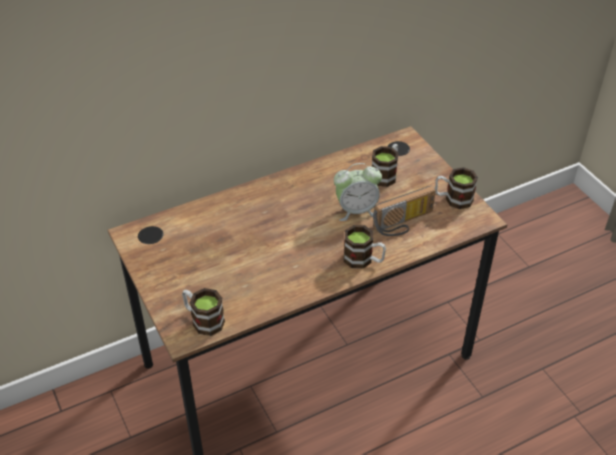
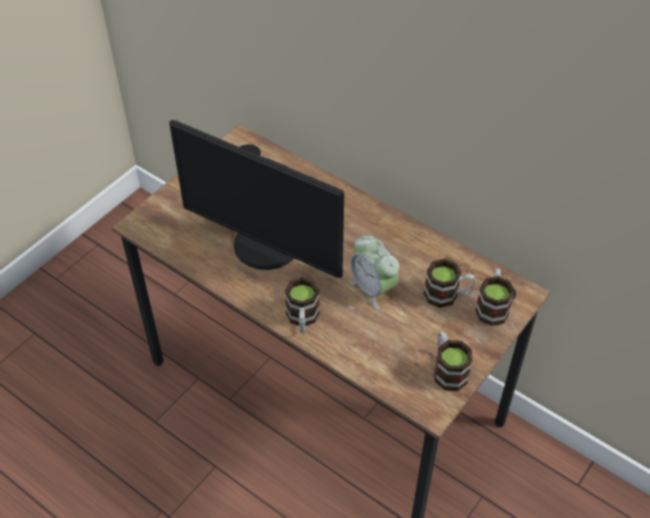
camera: 65 degrees right, 5 degrees up
(203, 320) = (163, 229): mug -> mug (492, 306)
(272, 258) = (265, 247): none -> monitor
(404, 223) = (378, 336): radio -> none

